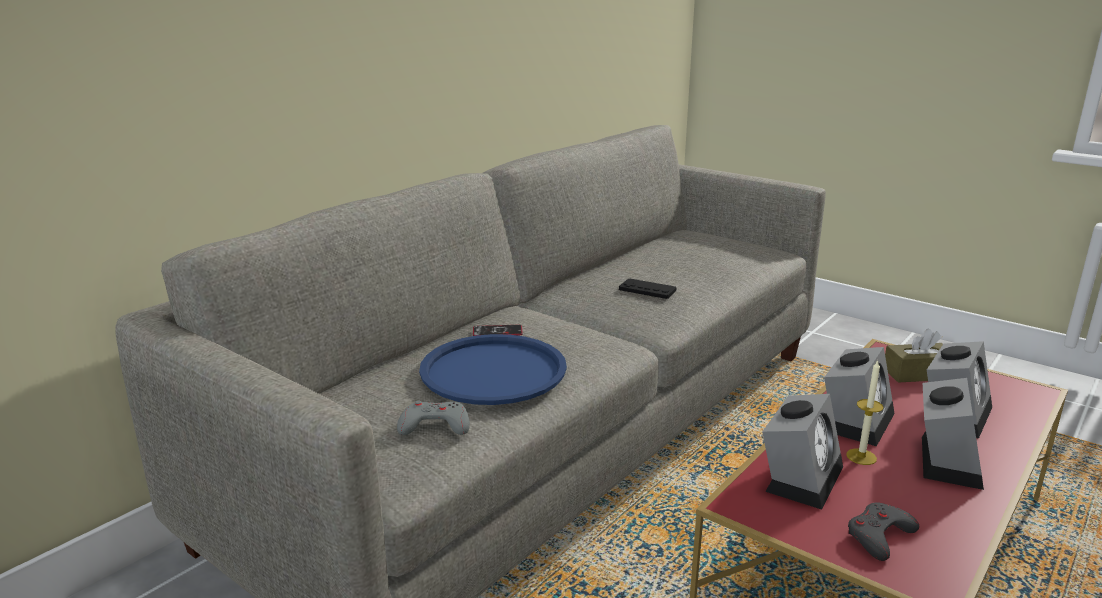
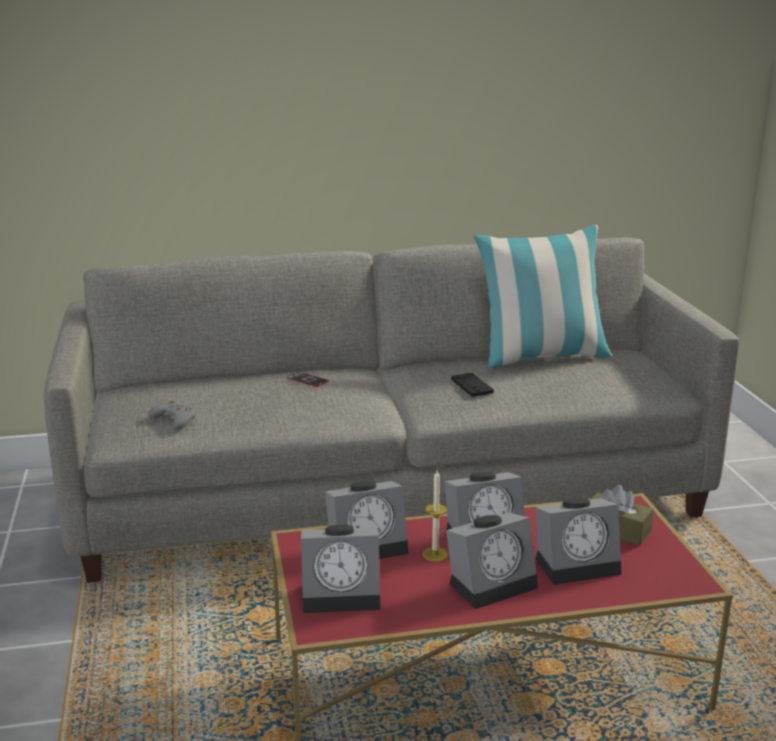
camera: 40 degrees right, 0 degrees up
(493, 371) = (256, 401): blue tray -> none
(646, 250) = (541, 357): none -> pillow
(879, 536) = (343, 593): grey game controller -> alarm clock

